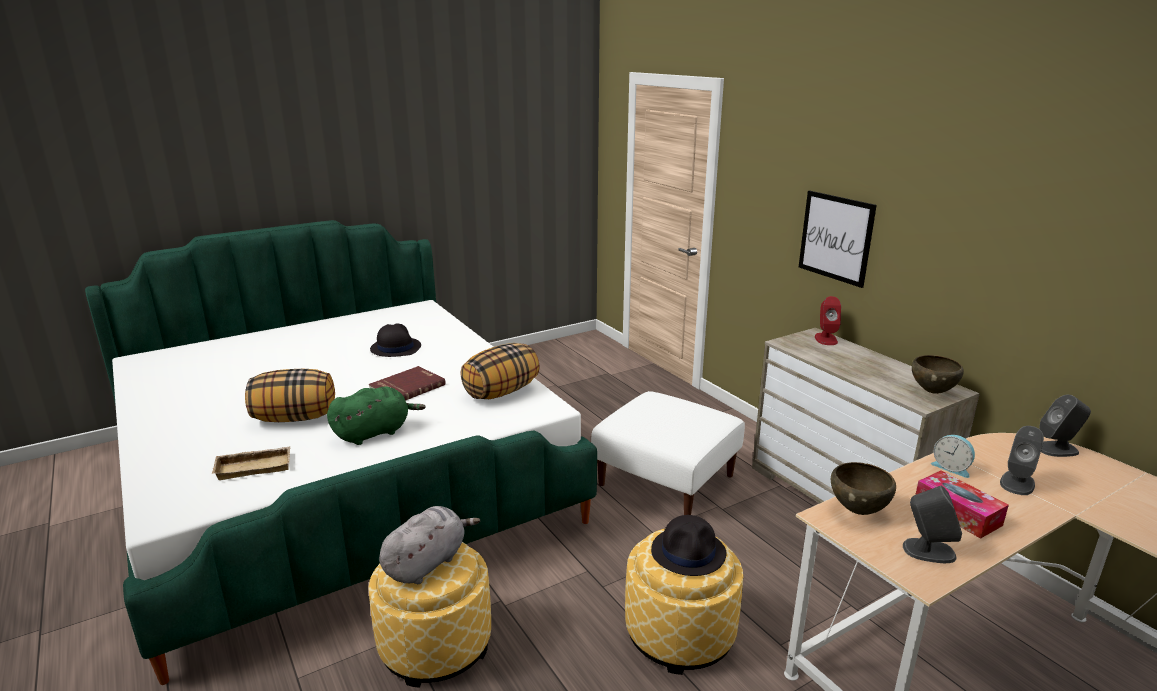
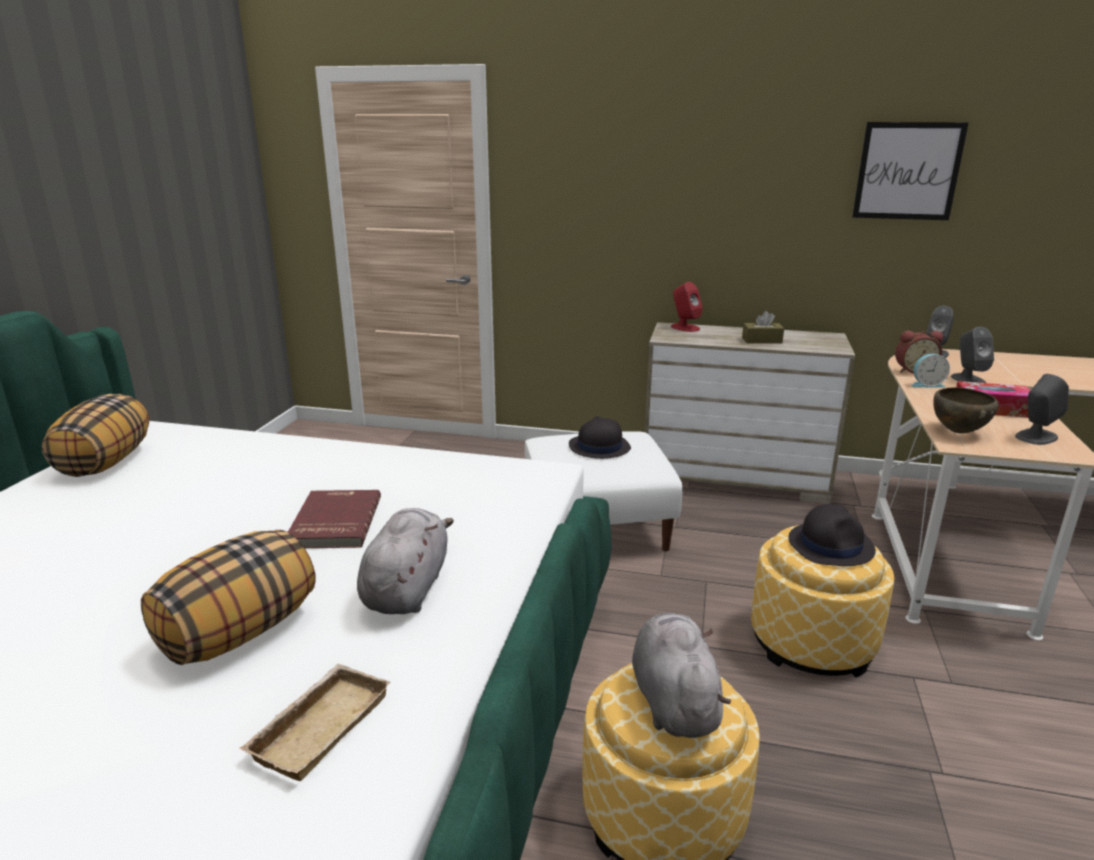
camera: 45 degrees left, 0 degrees up
(375, 432) = (407, 588): green plush toy -> grey plush toy
(395, 348) = (211, 488): black hat -> black hat (599, 447)
(501, 392) = (463, 479): pillow -> pillow (105, 463)
(835, 237) = (669, 223): picture -> picture (907, 171)
(867, 371) = (762, 340): none -> brown tissue box
(932, 391) = (824, 340): brown bowl -> none
(977, 452) = (913, 371): none -> alarm clock

